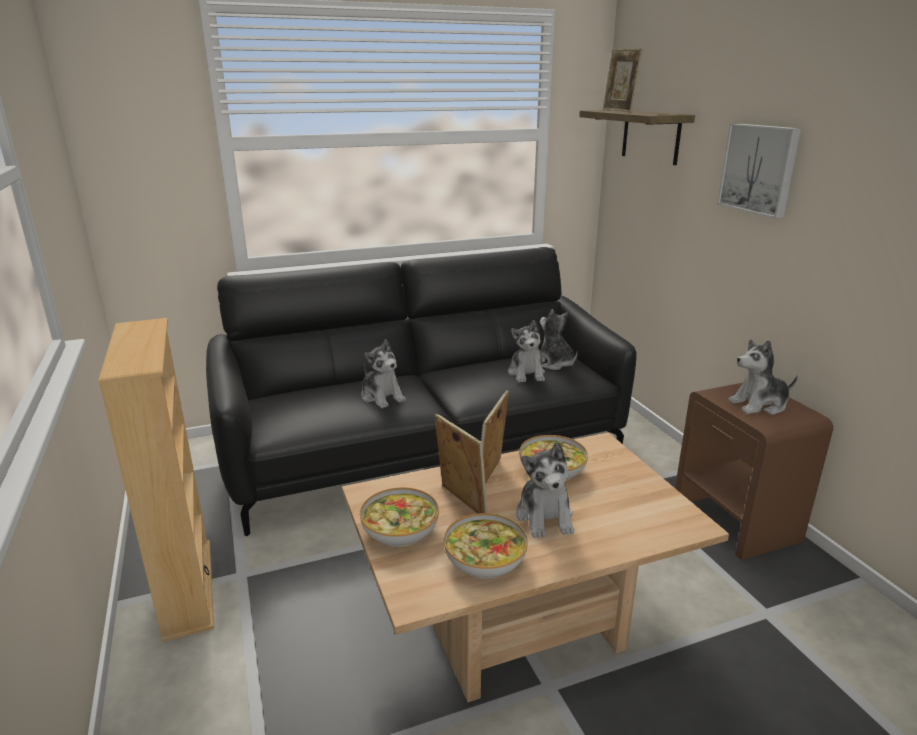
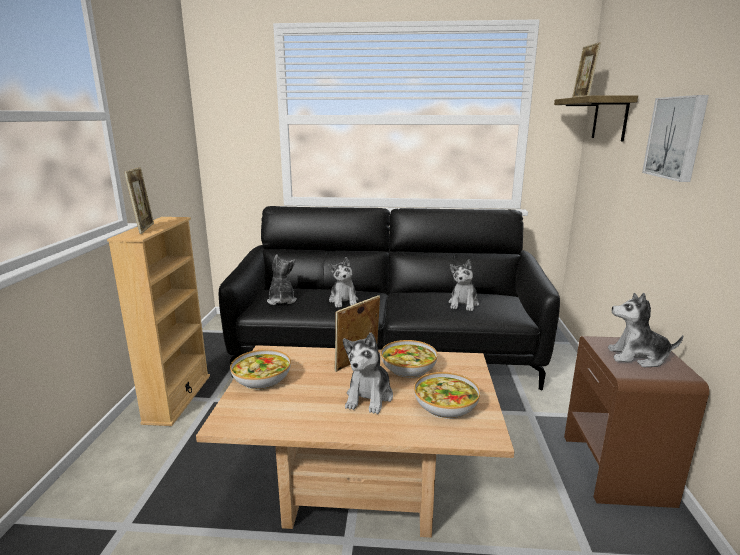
camera: 25 degrees right, 5 degrees down
(460, 503) = (319, 373): picture frame -> picture frame (144, 228)
(485, 560) = (296, 413): bowl -> bowl (445, 406)
(554, 363) = (494, 301): plush toy -> plush toy (281, 300)

